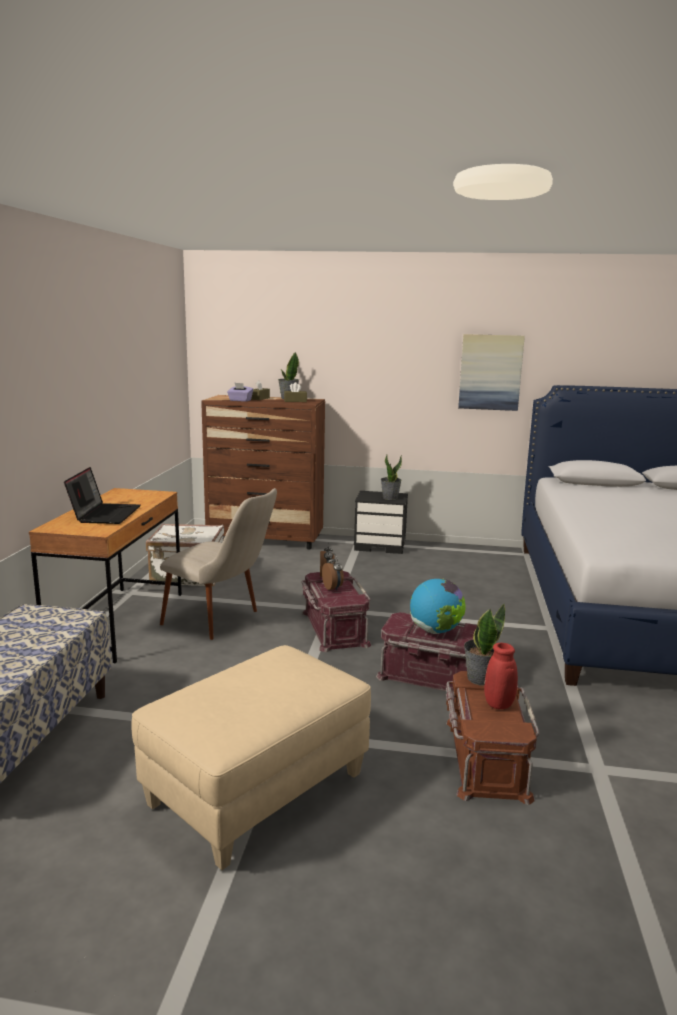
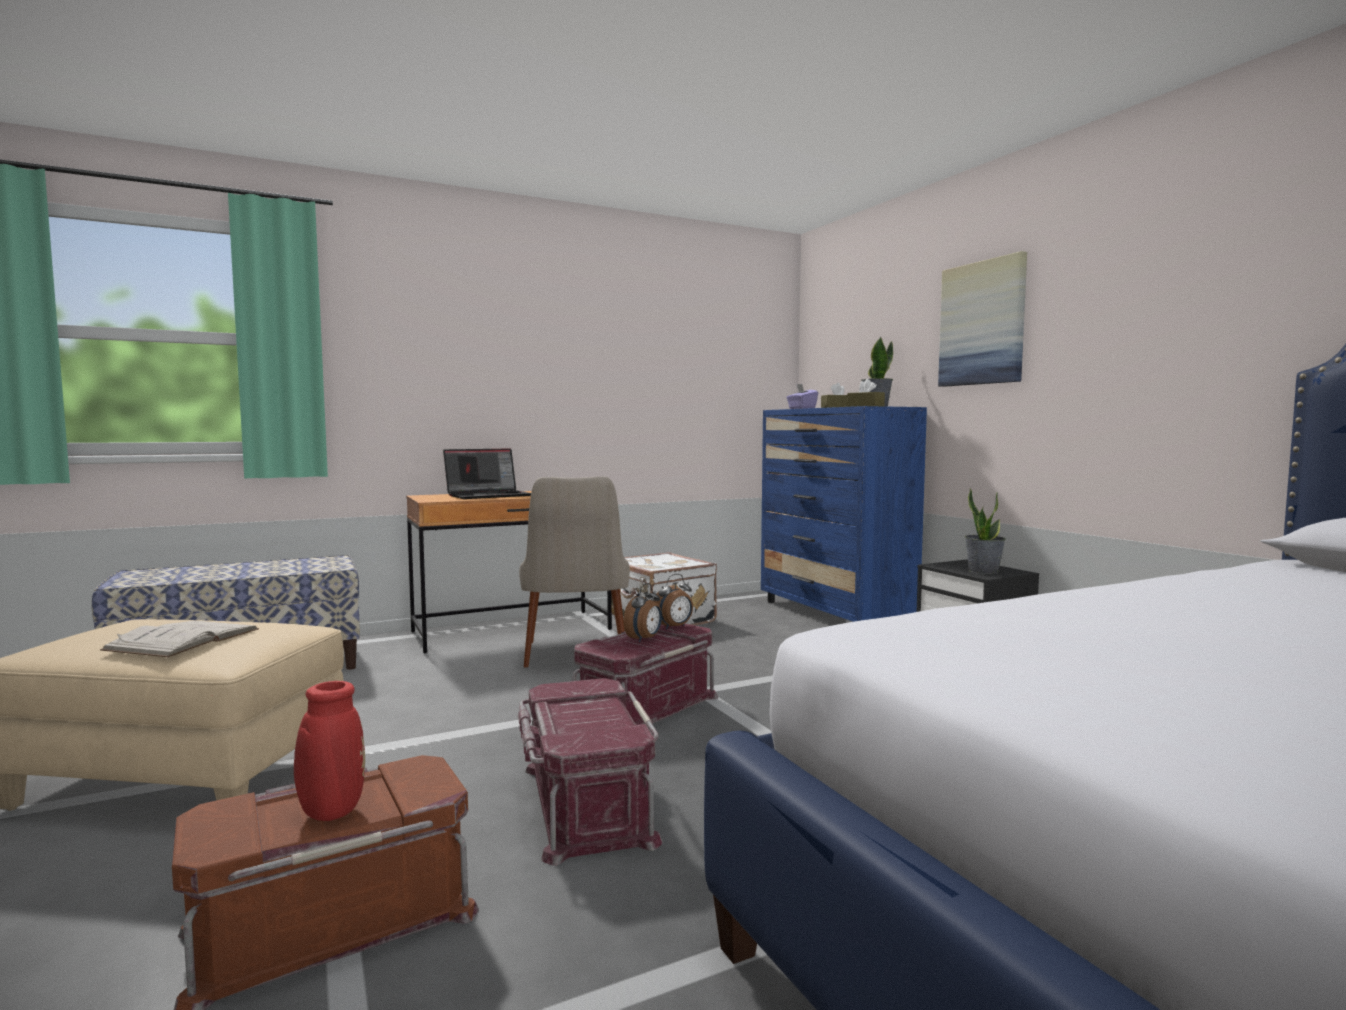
camera: 55 degrees right, 10 degrees down
(266, 539) = (834, 614): brown dresser -> blue dresser
(283, 685) = (183, 639): none -> white book
(435, 631) = (582, 713): globe -> none
(480, 678) = (421, 775): potted plant -> none
(490, 372) = (1205, 326): picture -> picture (982, 323)

